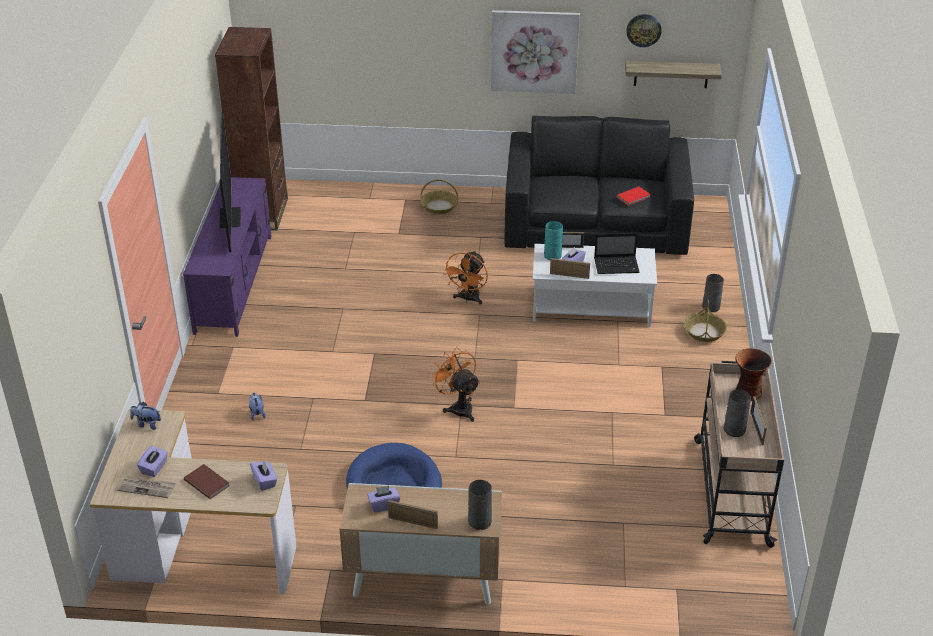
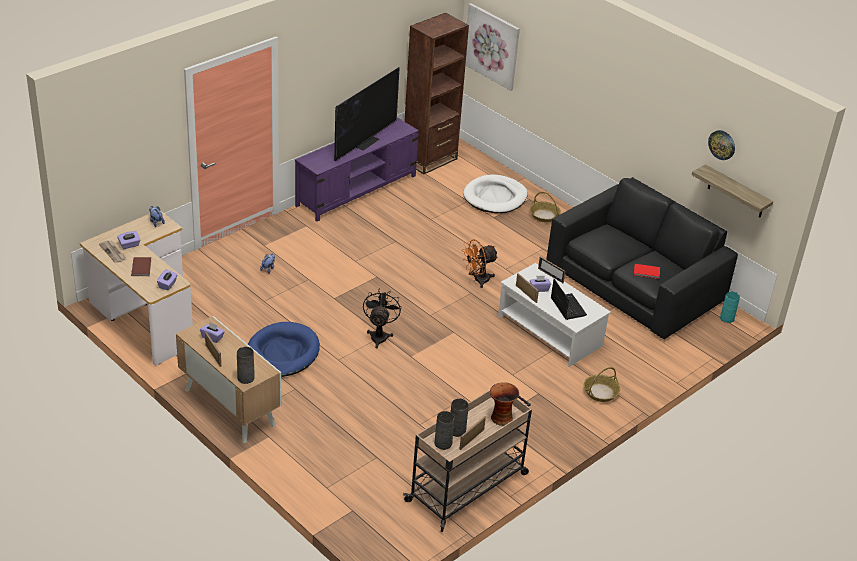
camera: 40 degrees right, 0 degrees up
(373, 214) = (495, 197): none -> white dog bed
(458, 407) = (379, 335): orange fan -> black fan
(534, 51) = (644, 125): picture -> picture (492, 46)
(552, 255) = (534, 276): turquoise vase -> turquoise vase (726, 318)
(617, 266) = (567, 306): laptop -> laptop turned 150 degrees counterclockwise
(711, 307) = (630, 381): grey vase -> grey vase (443, 444)

